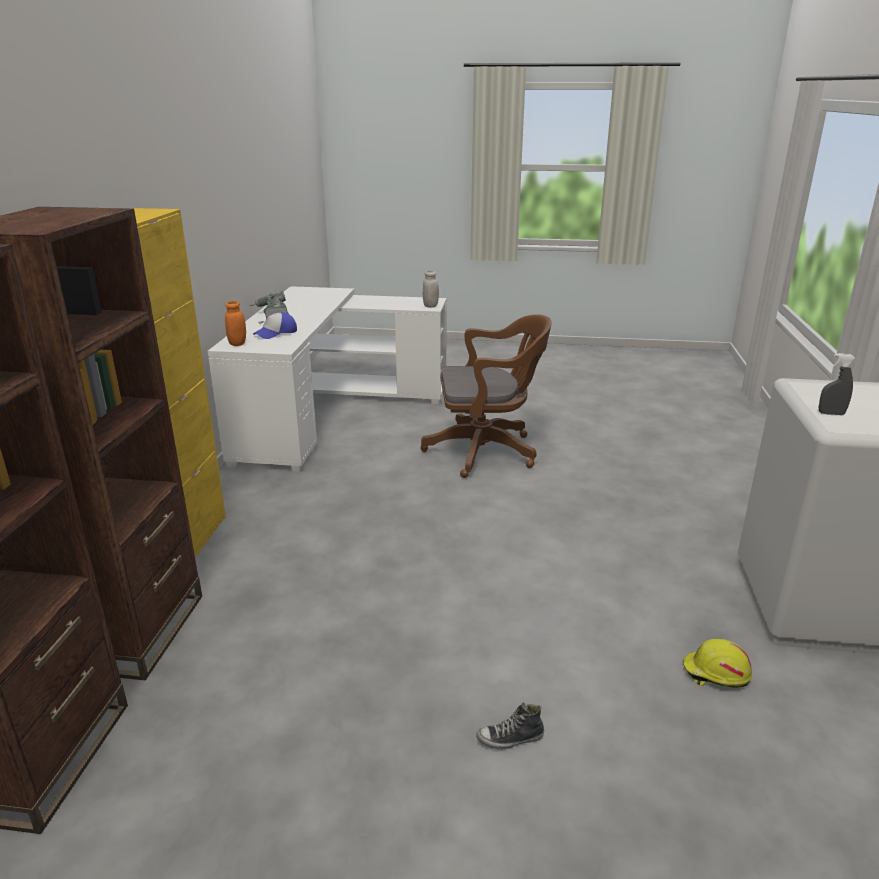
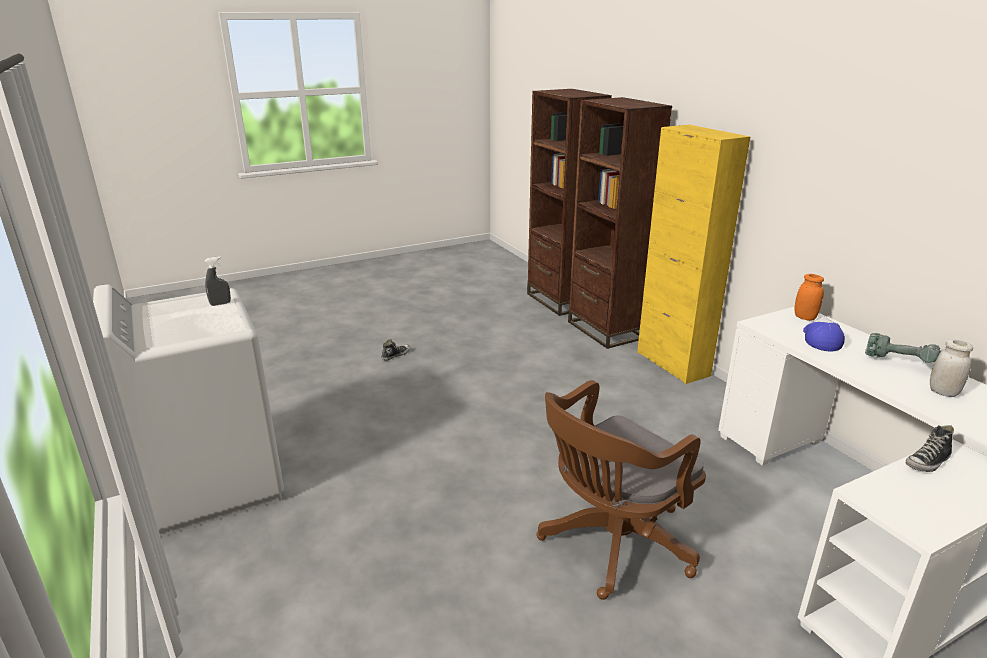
camera: 145 degrees right, 0 degrees up
(377, 306) = (927, 462): none -> shoe
(430, 306) = (877, 500): white jar -> white jar (943, 392)
(715, 673) = (299, 411): yellow hard hat -> none

